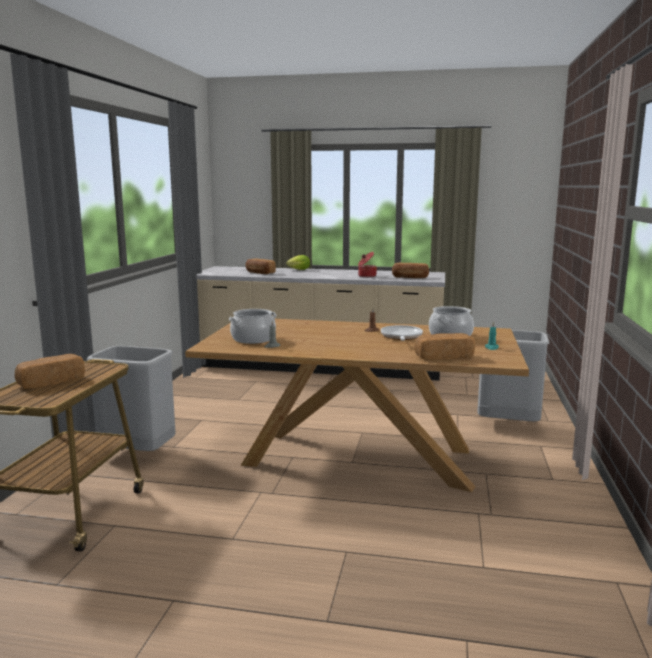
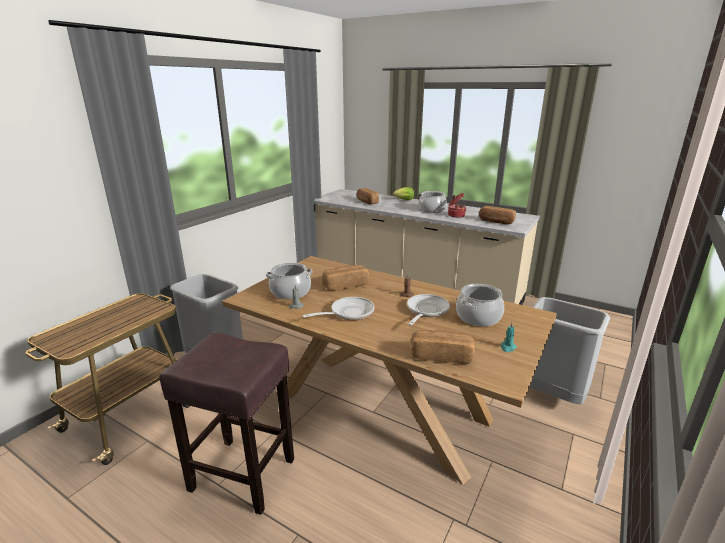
camera: 20 degrees right, 10 degrees up
(51, 382) = (102, 321): bread -> bread (345, 285)
(255, 526) = (244, 474): none -> brown stool
(330, 345) = (348, 313): none -> frying pan
(338, 274) = (432, 210): none -> cooking pot

